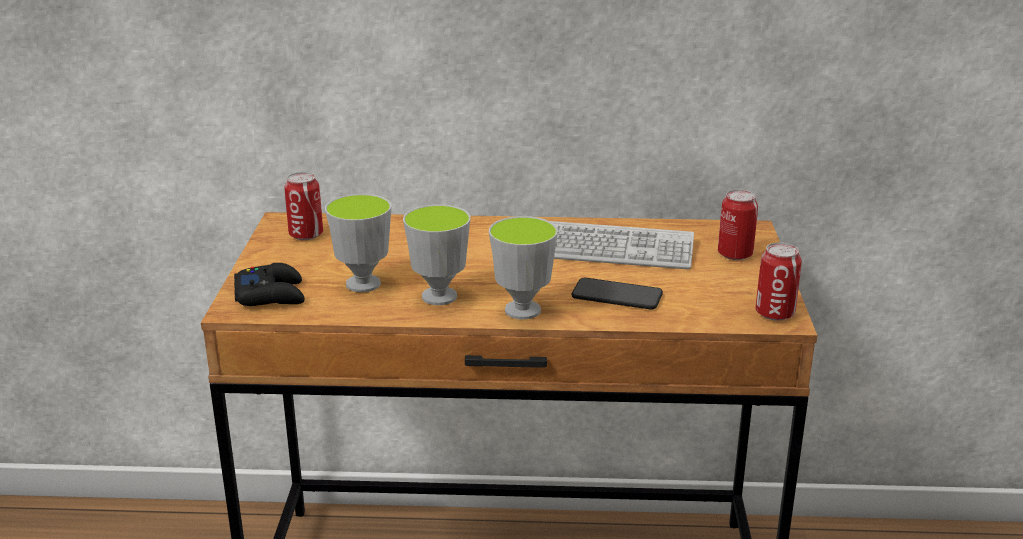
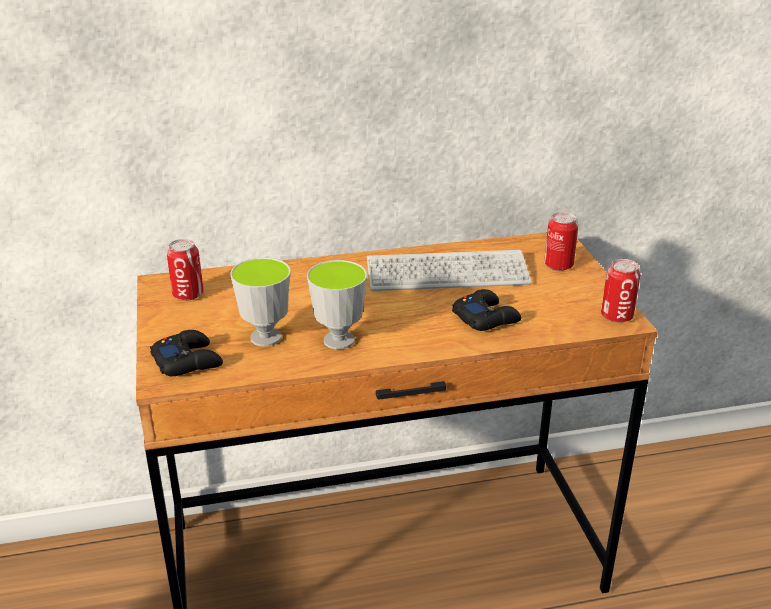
camera: 15 degrees left, 5 degrees up
(522, 310) = (416, 343): cup -> none
(617, 296) = (486, 318): phone -> black game controller

